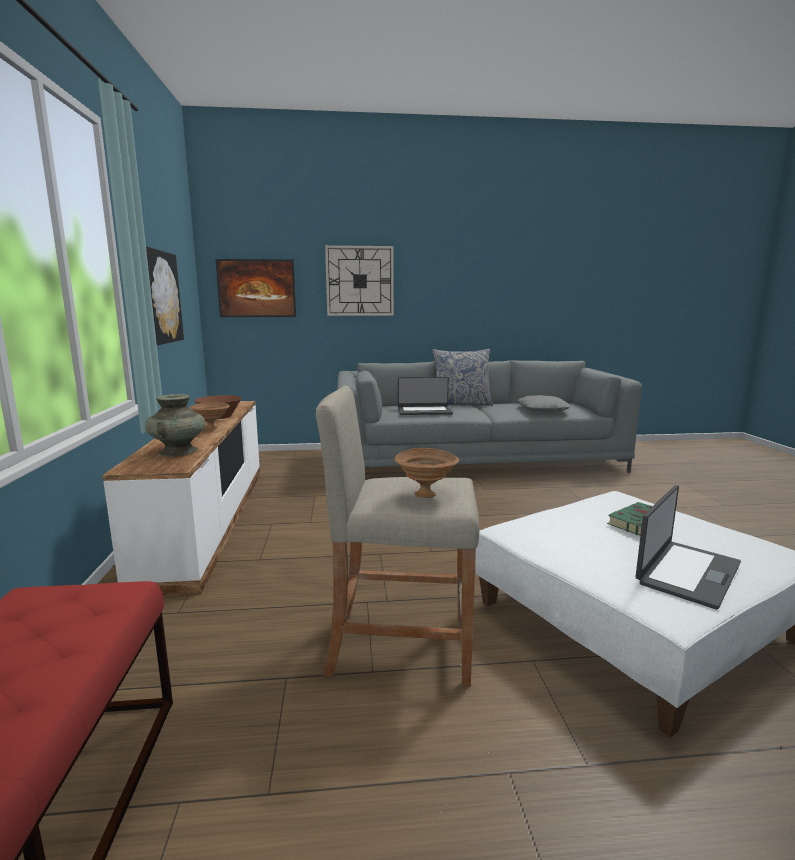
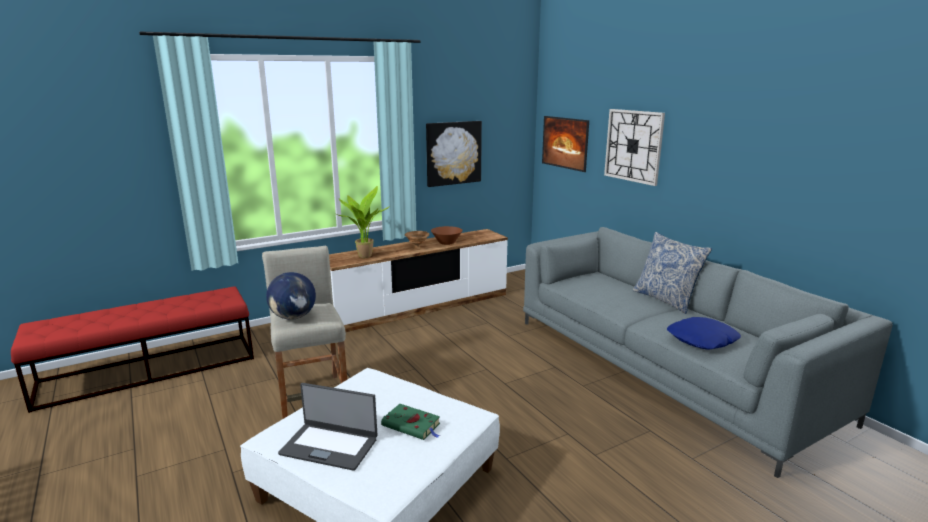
camera: 65 degrees right, 5 degrees up
(178, 451) = (363, 256): turquoise vase -> potted plant
(424, 411) = (599, 291): laptop -> none
(426, 494) = (293, 317): brown bowl -> globe
(542, 409) = (702, 340): grey pillow -> blue pillow

